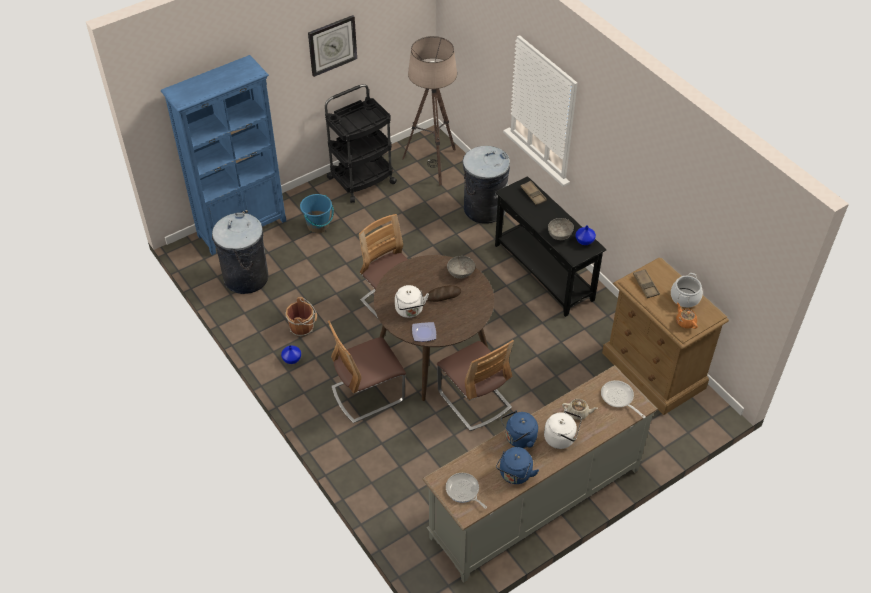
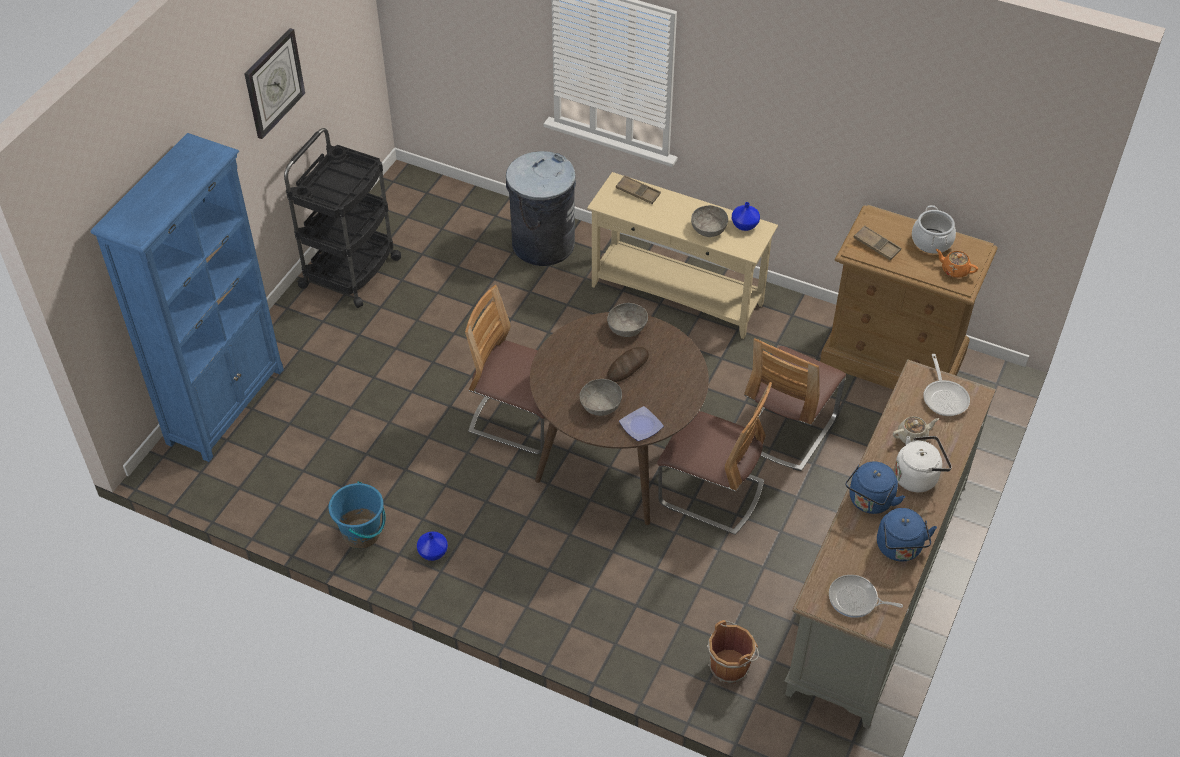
camera: 30 degrees left, 0 degrees up
(245, 277) = (282, 471): grey trash can -> none
(303, 328) = (416, 503): brown bucket -> brown bucket (730, 665)
(318, 225) = (334, 357): blue bucket -> blue bucket (362, 534)
(367, 394) = (570, 550): chair -> chair (787, 429)
(410, 311) = (600, 405): white kettle -> grey bowl
(432, 164) = (431, 213): floor lamp -> none
(544, 272) = (678, 295): black console table -> beige console table
(619, 398) = (944, 397): frying pan -> frying pan turned 120 degrees counterclockwise

